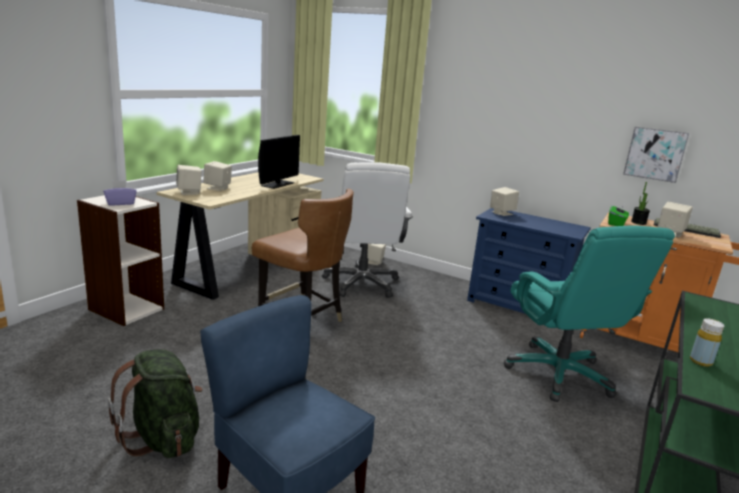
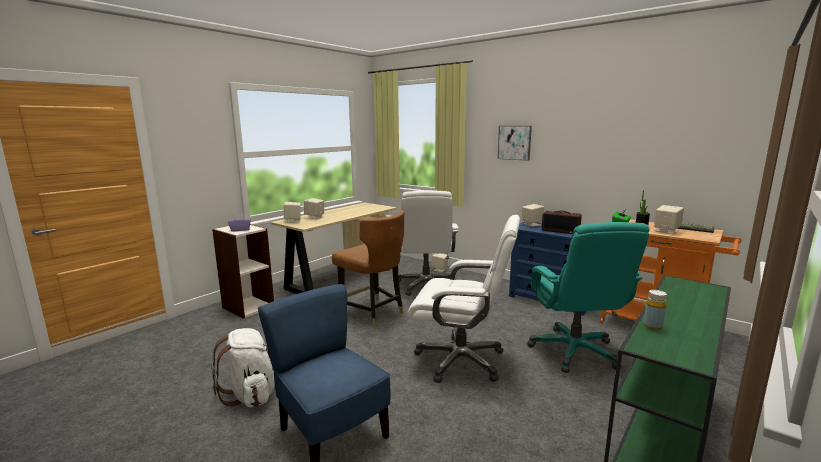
camera: 10 degrees right, 5 degrees down
(163, 437) = (251, 394): green backpack -> white backpack
(277, 184) = (360, 212): monitor -> none
(429, 386) = (461, 360): none -> white office chair
(539, 224) = (561, 231): none -> radio
(655, 154) = (652, 167): picture -> picture (514, 142)

